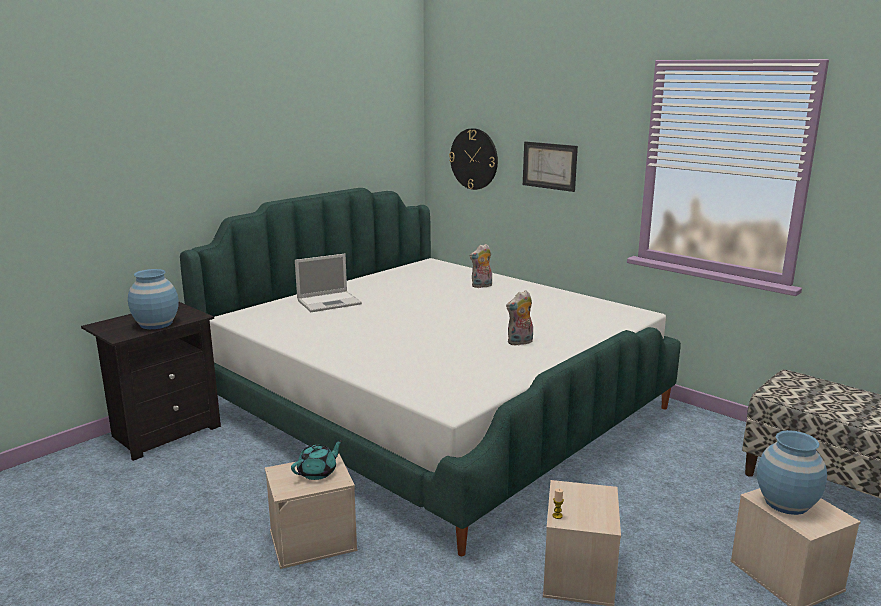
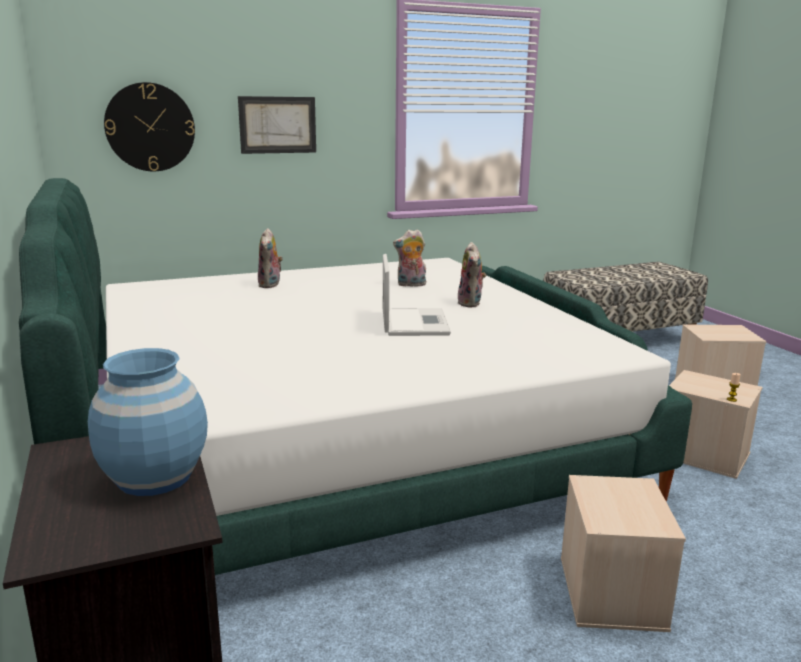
camera: 65 degrees left, 0 degrees up
(318, 472) = (616, 496): turquoise teapot -> none
(330, 302) = (194, 354): laptop -> laptop (414, 322)
(544, 318) = (411, 285): none -> plush toy
(786, 503) = (717, 333): blue vase -> none

